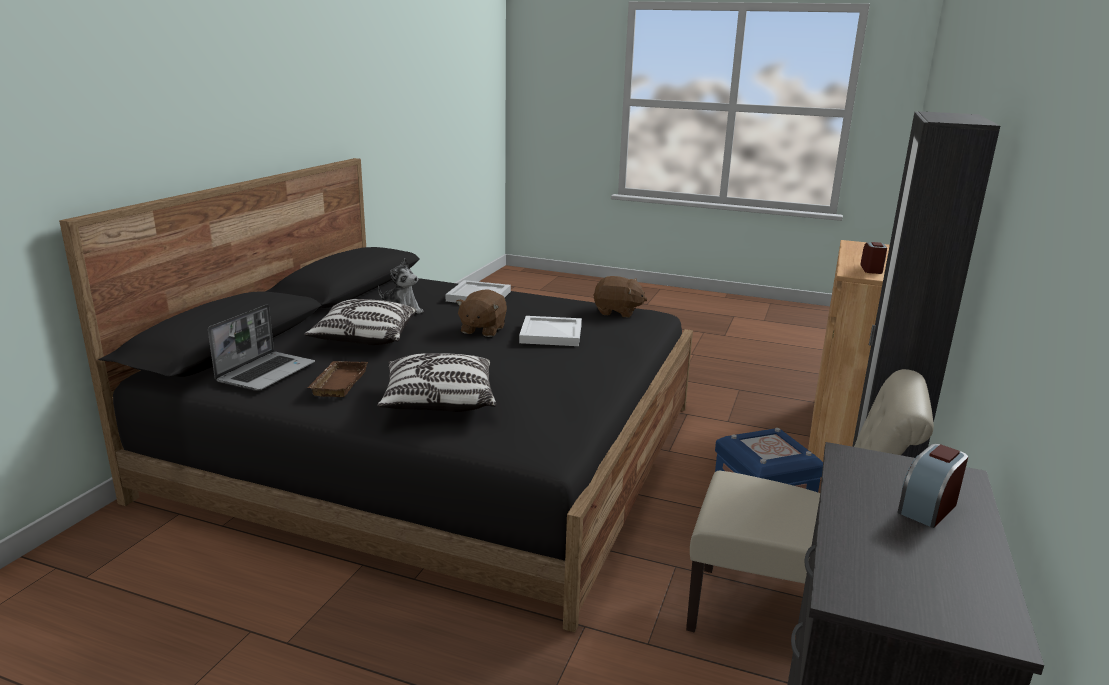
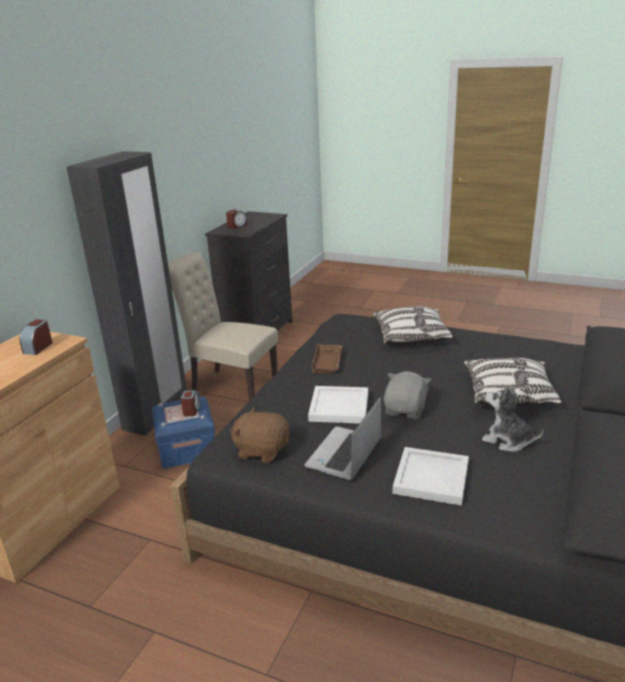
camera: 175 degrees left, 5 degrees up
(266, 372) = (548, 355): laptop -> laptop (344, 455)
(337, 383) = (487, 348): brown tray -> brown tray (328, 362)
(482, 330) = (406, 410): brown plush toy -> grey plush toy
(757, 447) = (191, 410): none -> alarm clock

